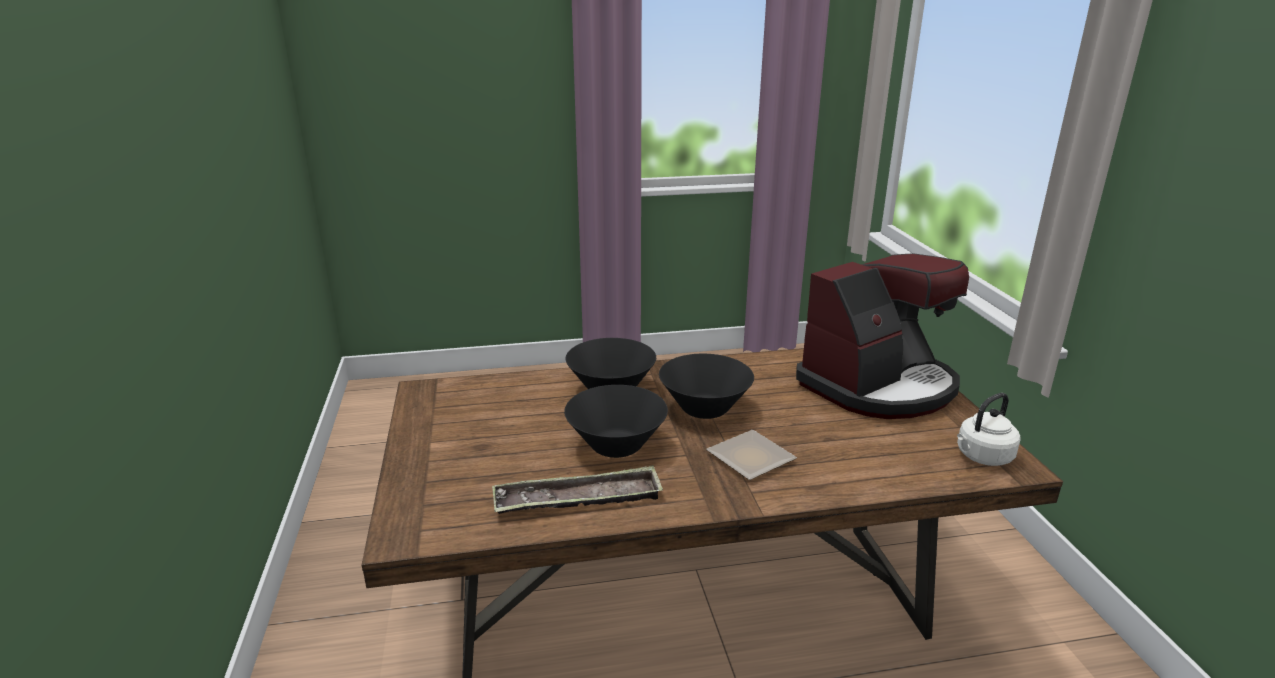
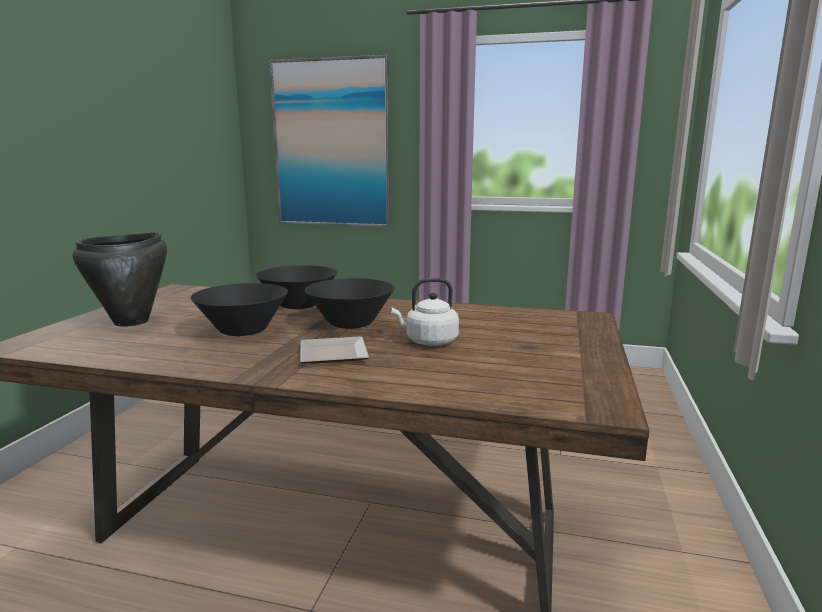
camera: 25 degrees right, 10 degrees down
(446, 122) = (331, 144): none -> picture
(471, 462) = (132, 322): none -> black cooking pot
(578, 499) = (157, 351): tray -> none
(879, 386) = (538, 334): coffee machine -> none
(982, 457) = (572, 394): white kettle -> white kettle (428, 341)

